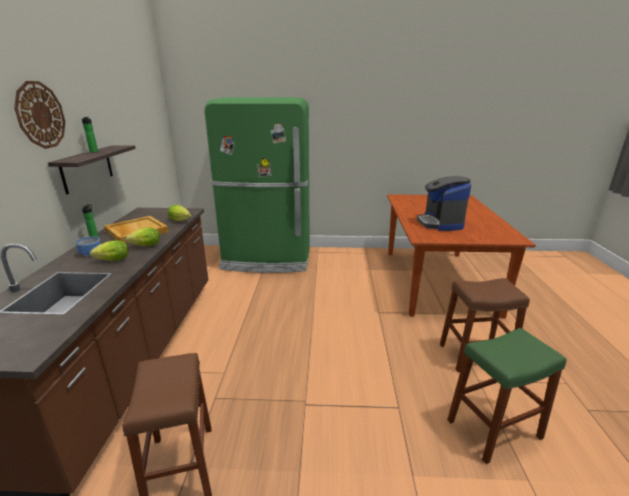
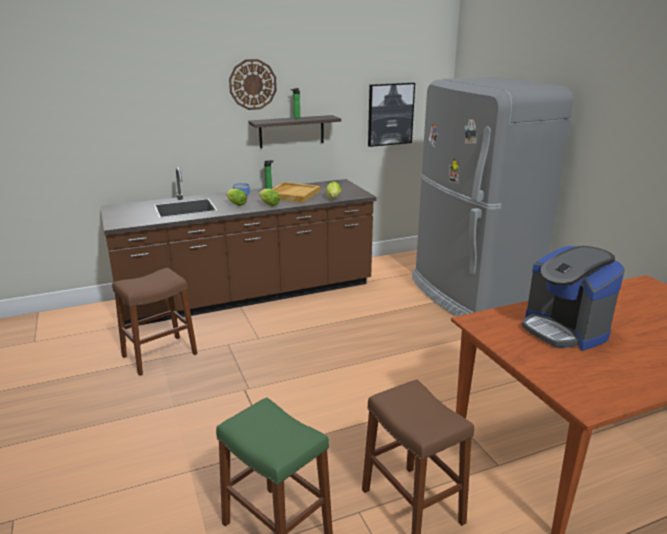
camera: 65 degrees right, 0 degrees up
(144, 139) = (390, 114): none -> picture
(267, 259) = (470, 295): green fridge -> grey fridge
(440, 223) = (564, 330): coffee machine -> coffee machine turned 90 degrees counterclockwise

